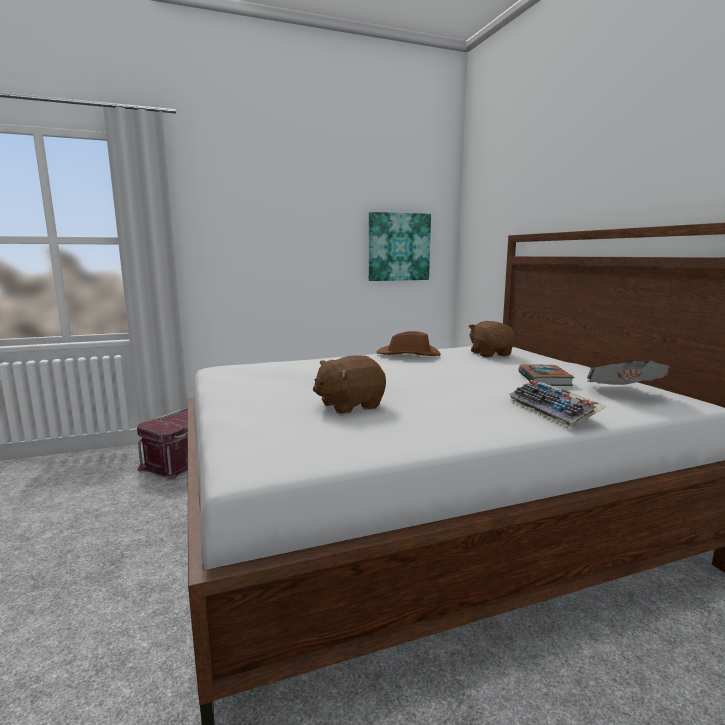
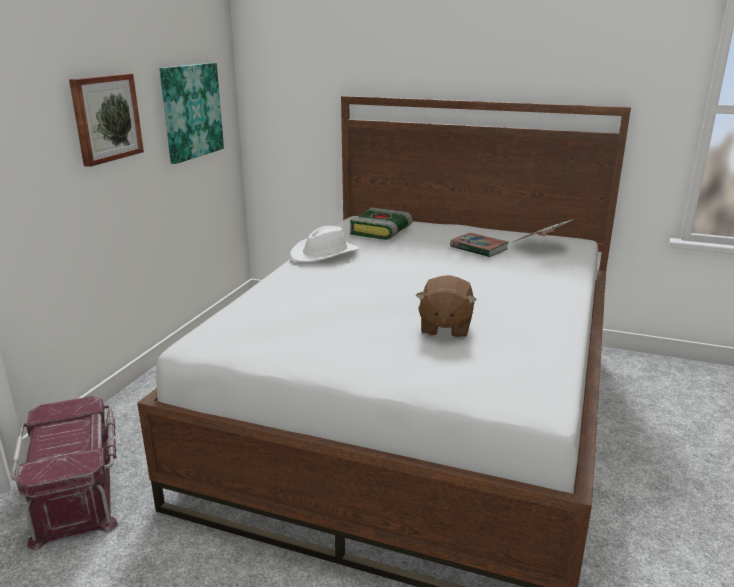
camera: 50 degrees left, 10 degrees up
(310, 239) = (106, 118): none -> picture
(408, 354) = (325, 254): brown hat -> white hat
(490, 354) = (381, 232): brown plush toy -> book
(554, 411) = (550, 276): keyboard -> none

